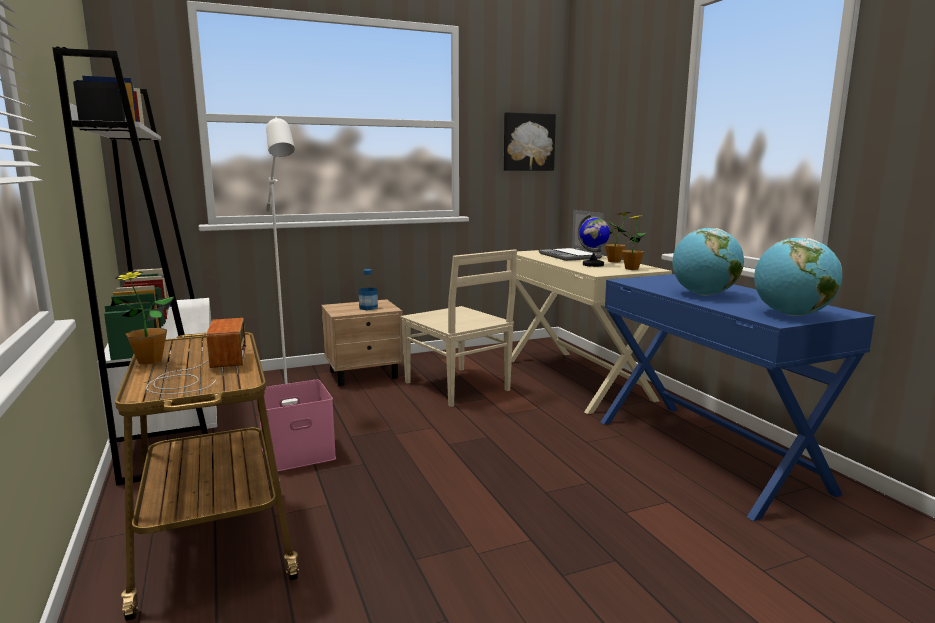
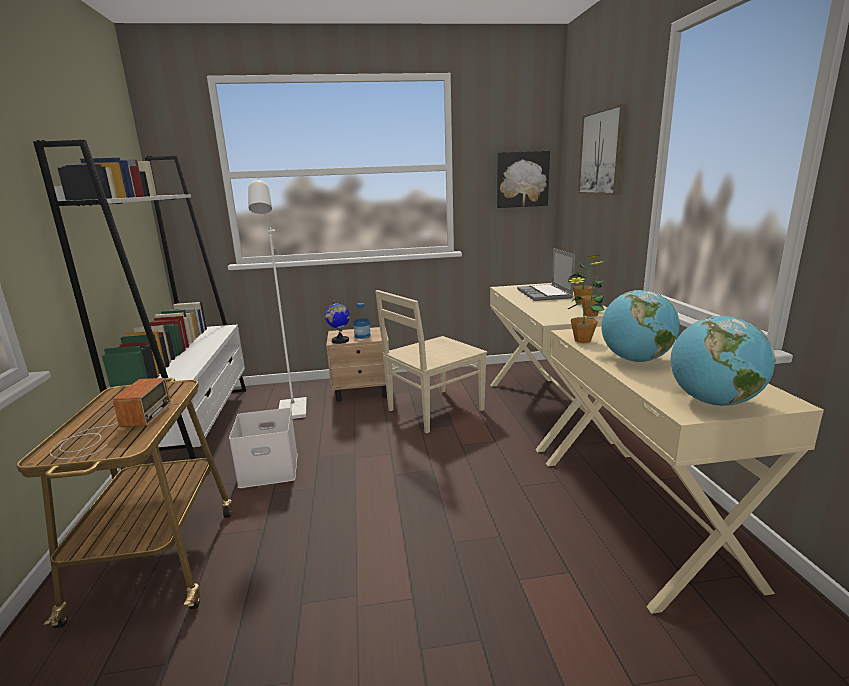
camera: 15 degrees right, 5 degrees up
(149, 361) = (90, 412): potted plant -> potted plant (582, 340)
(299, 451) = (270, 468): pink storage box -> white storage box
(458, 387) = (433, 411): beige chair -> beige chair turned 75 degrees clockwise
(593, 265) = (556, 308): globe -> globe (340, 341)
(619, 115) = (602, 153): none -> picture
(707, 454) = (639, 515): blue desk -> beige desk

